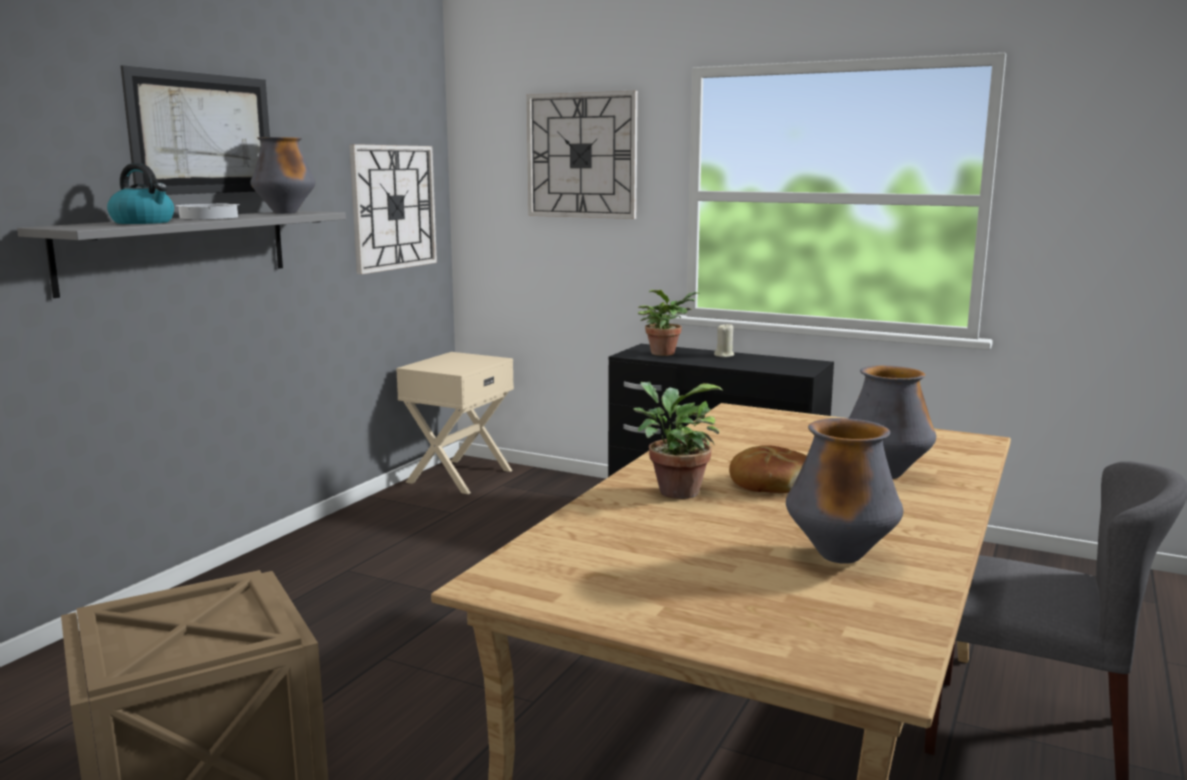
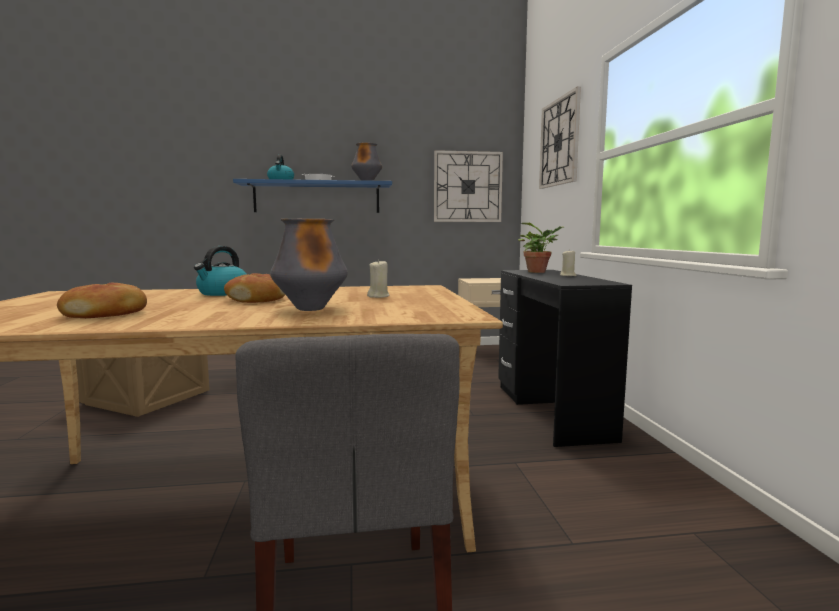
camera: 55 degrees right, 5 degrees down
(178, 249) = (317, 198): grey shelf -> blue shelf
(203, 134) = (336, 145): picture -> none
(673, 491) = (223, 293): potted plant -> kettle
(806, 439) = (378, 296): none -> beige candle
(840, 556) = (106, 314): vase -> bread

